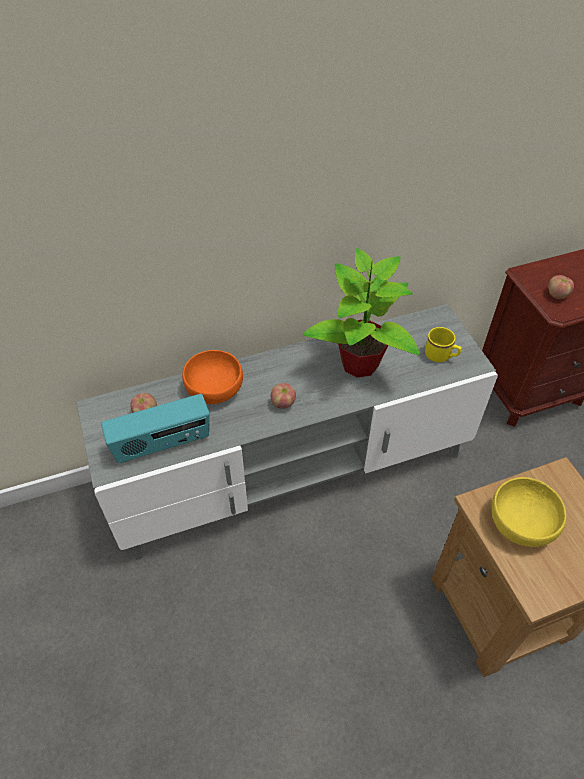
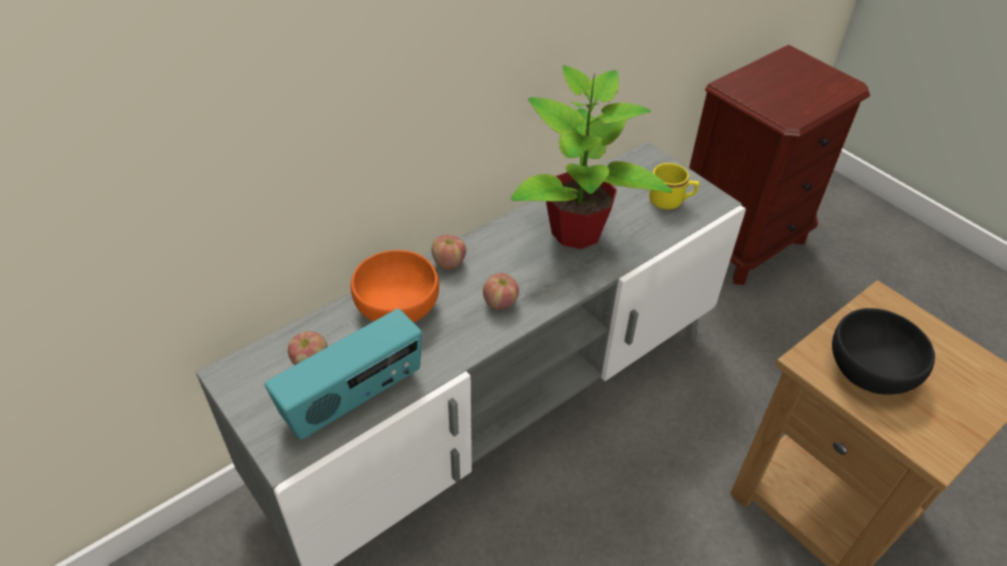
camera: 20 degrees left, 5 degrees down
(520, 523) = (869, 370): yellow bowl -> black bowl
(557, 295) = (777, 101): apple -> apple (448, 263)

